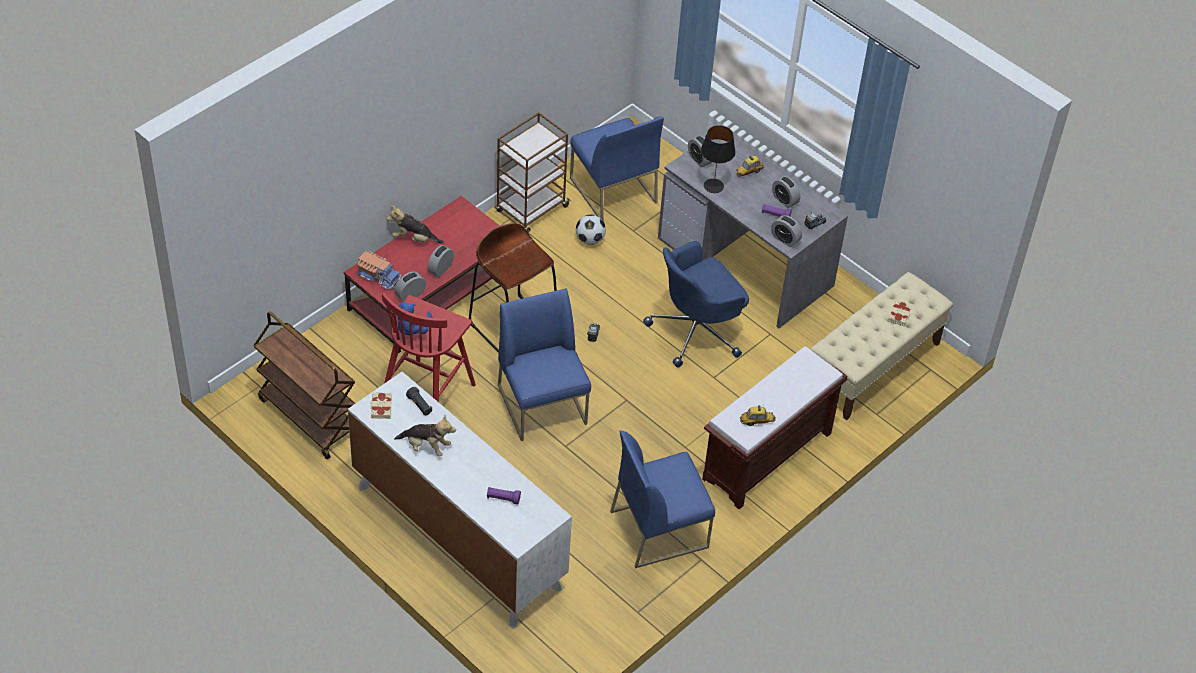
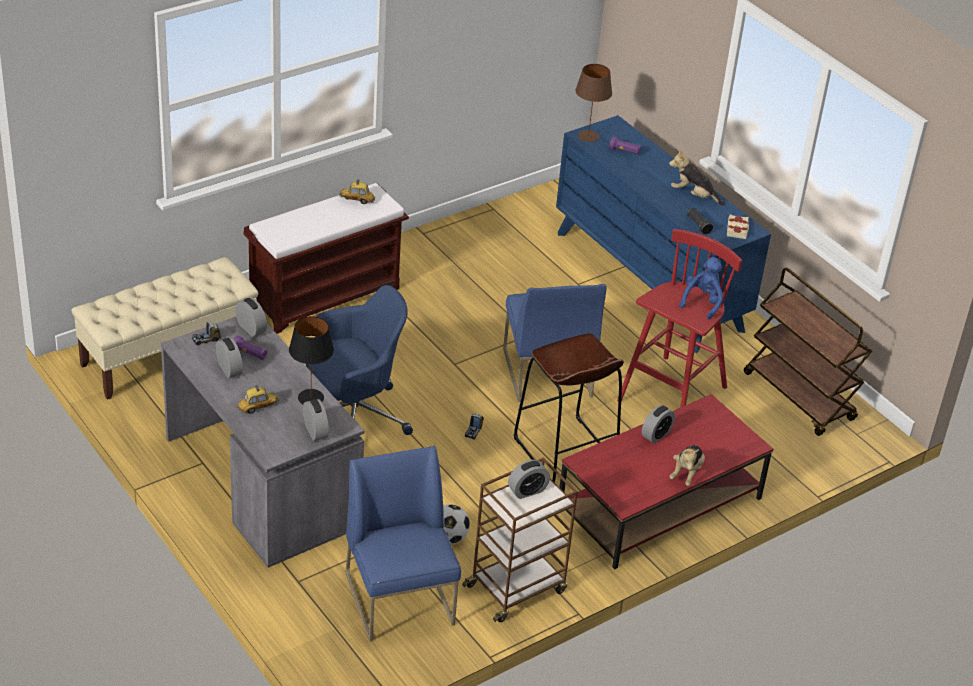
camera: 170 degrees left, 10 degrees down
(379, 276) = (730, 437): toy truck -> none
(410, 295) = (694, 412): alarm clock -> alarm clock (527, 491)
(414, 239) = (686, 473): plush toy -> plush toy turned 90 degrees clockwise
(457, 536) = (649, 281): white dresser -> blue dresser
(544, 515) = (588, 136): none -> brown table lamp
(659, 528) = (454, 259): blue chair -> none
(899, 315) = (142, 299): beige book -> none

